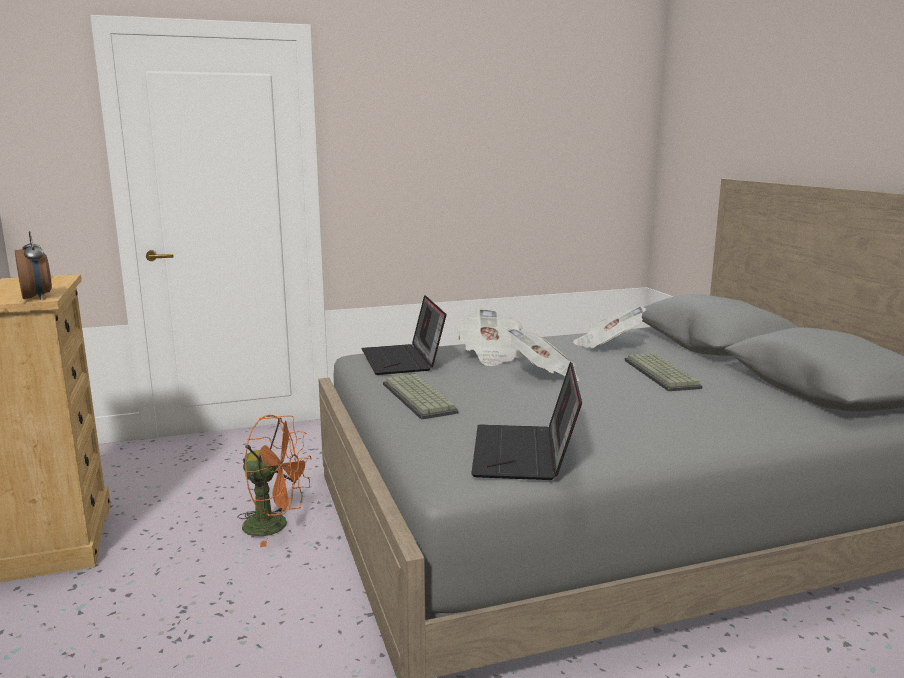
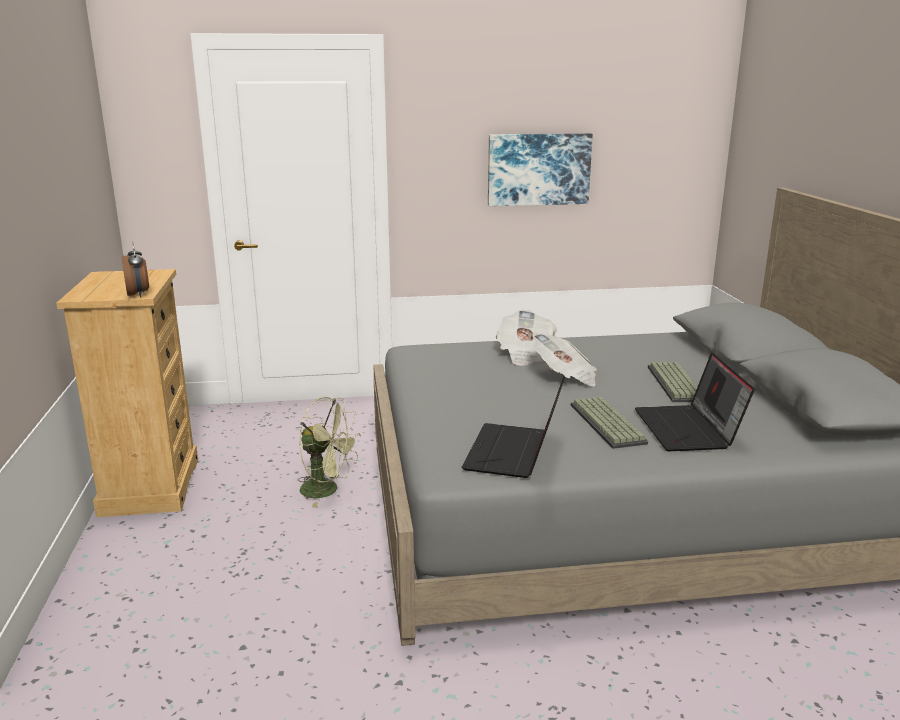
camera: 10 degrees right, 5 degrees up
(275, 526) = (327, 490): orange fan -> green fan
(403, 360) = (445, 355): laptop -> laptop (689, 430)
(420, 398) = (446, 394): keyboard -> keyboard (609, 424)
(475, 170) = (538, 169): none -> picture
(607, 345) = (640, 349): newspaper -> none

